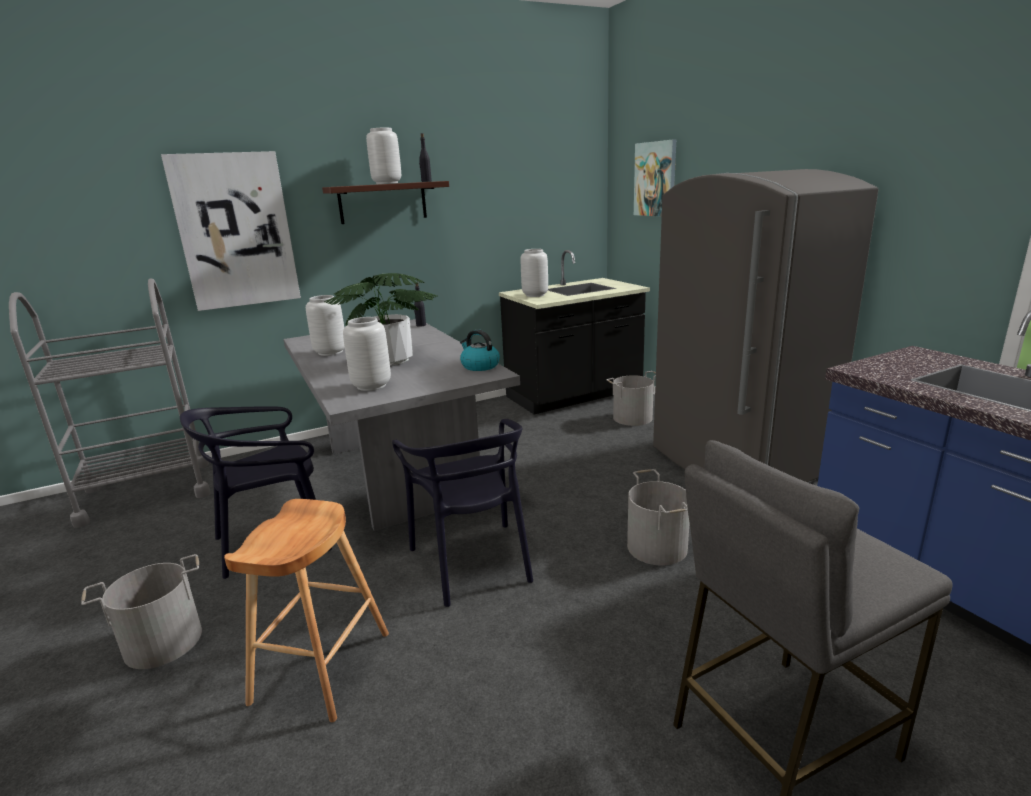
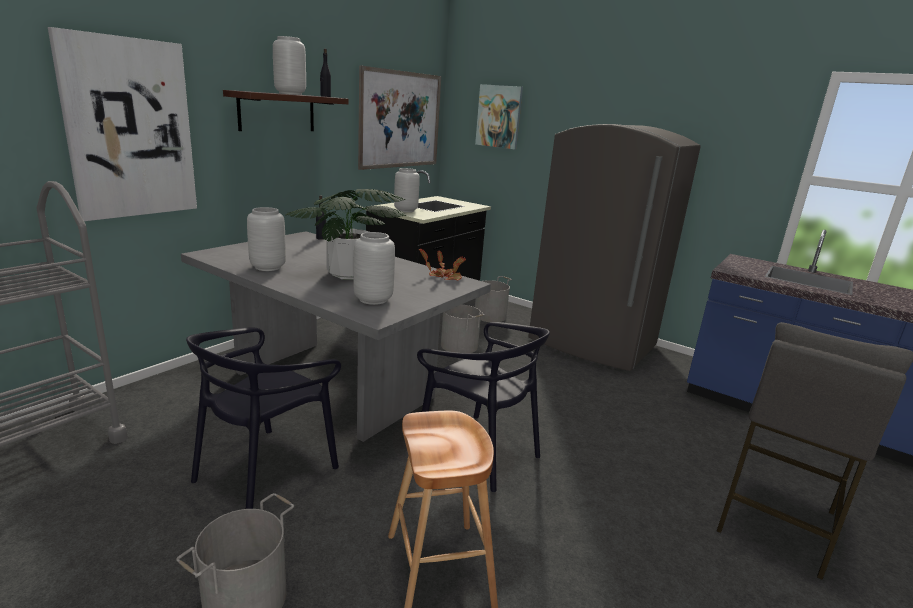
camera: 30 degrees left, 0 degrees up
(479, 366) = (444, 277): kettle -> potted plant
(543, 196) = (401, 120): none -> picture
(658, 547) = (599, 413): grey bucket -> grey bucket (459, 345)

